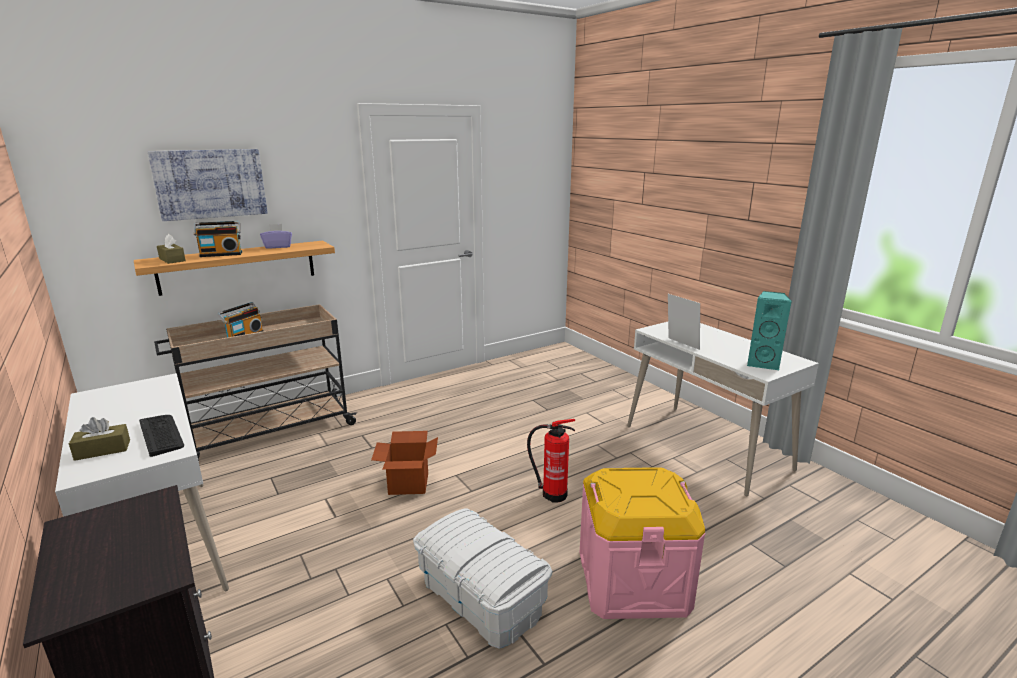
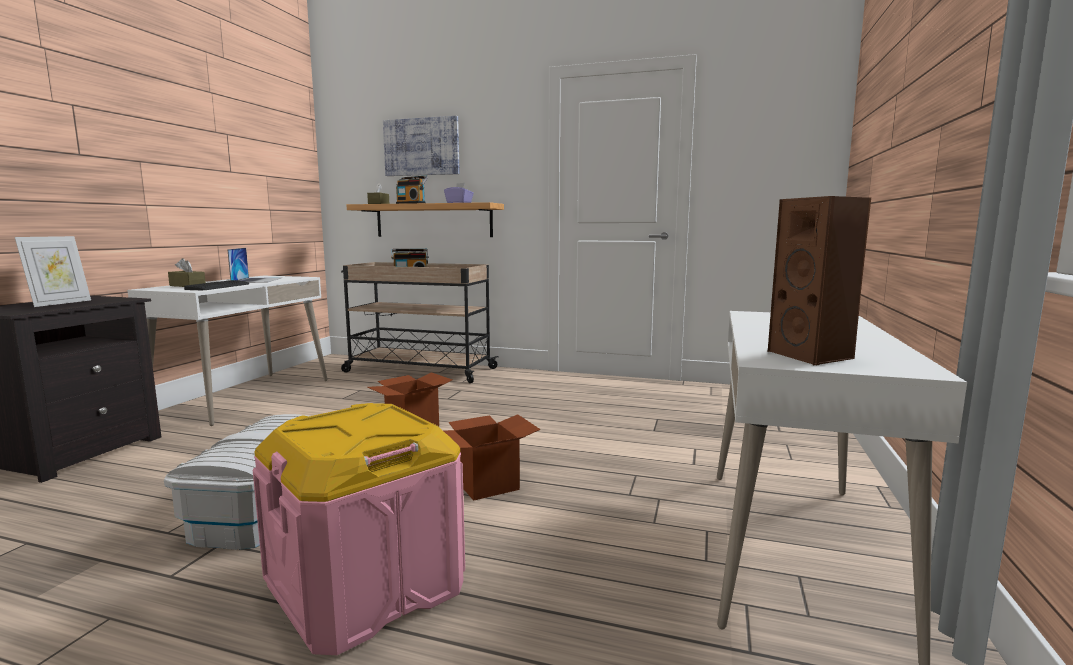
camera: 50 degrees right, 10 degrees down
(132, 405) = (257, 280): none -> laptop
(552, 494) = (487, 484): fire extinguisher -> cardboard box
(681, 344) = (742, 324): picture frame -> picture frame (60, 303)
(763, 363) = (813, 356): turquoise speaker -> brown speaker

